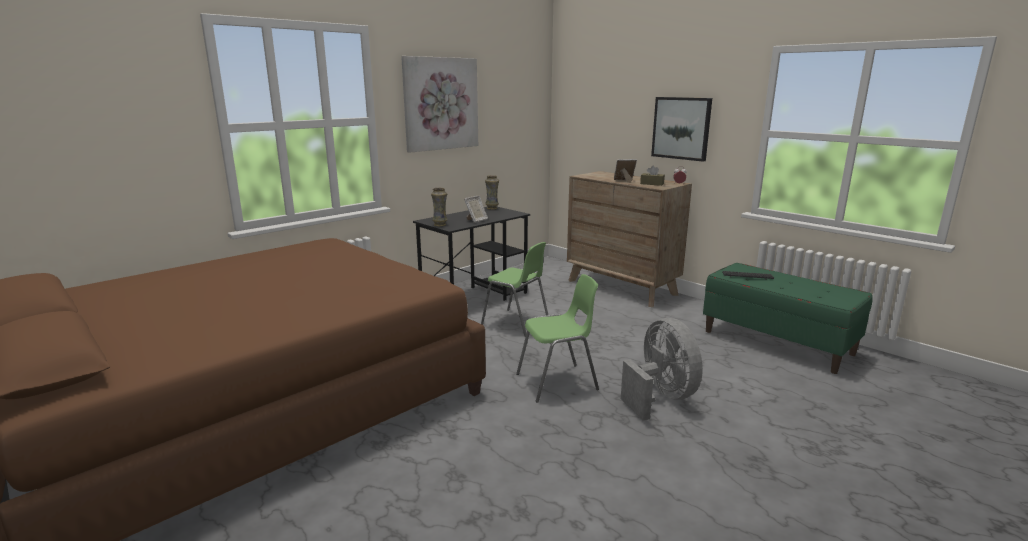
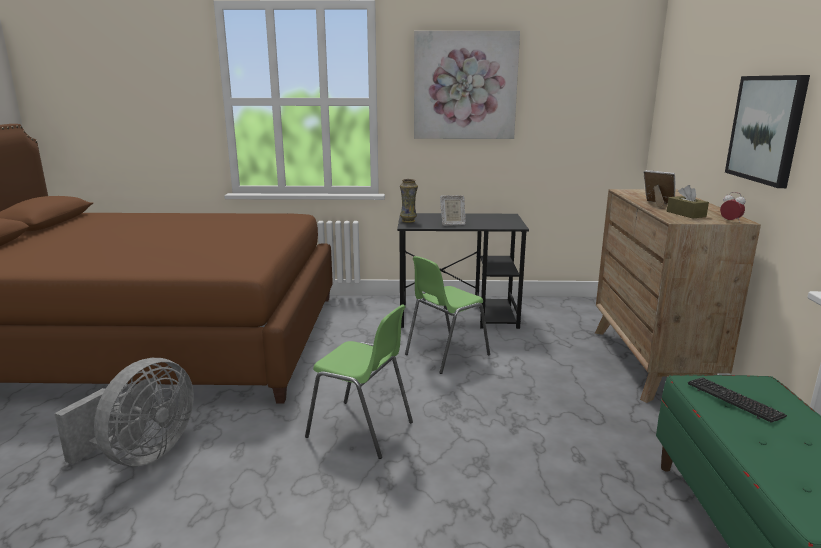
camera: 45 degrees right, 0 degrees up
(492, 208) = (506, 216): vase -> none
(516, 323) = (445, 354): green chair -> green chair turned 60 degrees clockwise
(660, 397) = (423, 507): grey fan -> grey fan (141, 455)

